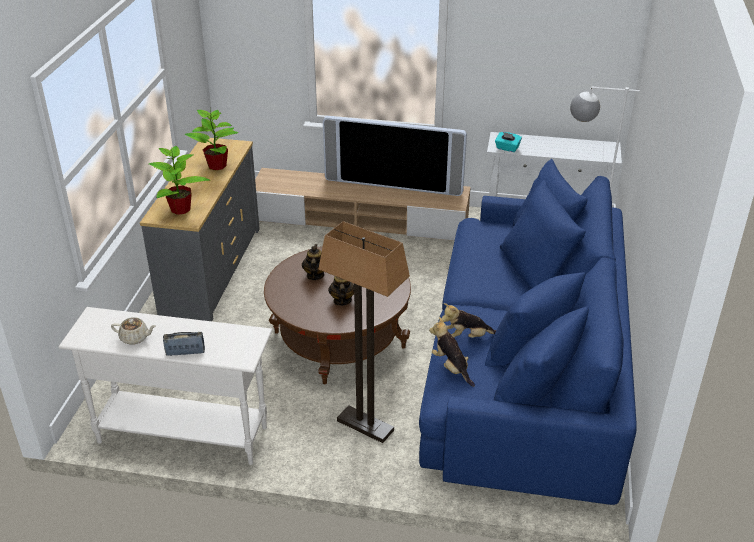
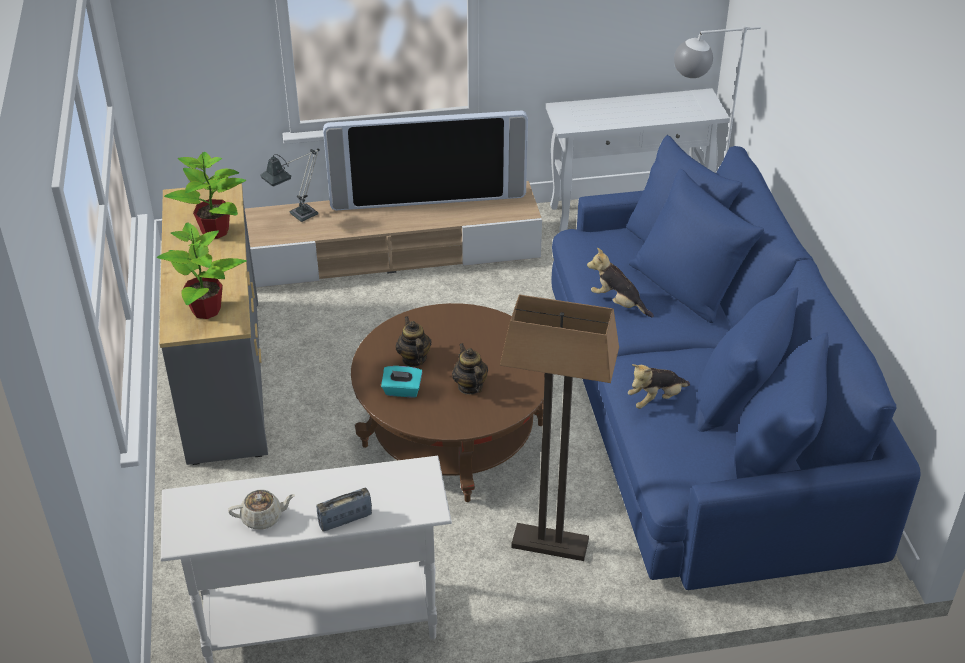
camera: 20 degrees left, 5 degrees up
(302, 179) = (298, 216): none -> table lamp
(451, 367) = (660, 445): plush toy -> plush toy (618, 303)
(507, 148) = (580, 124): turquoise tissue box -> turquoise tissue box (402, 391)

